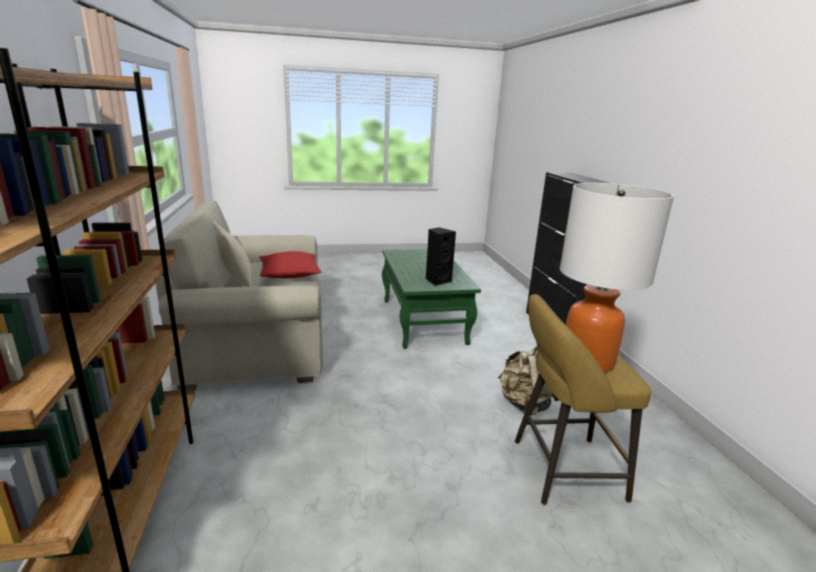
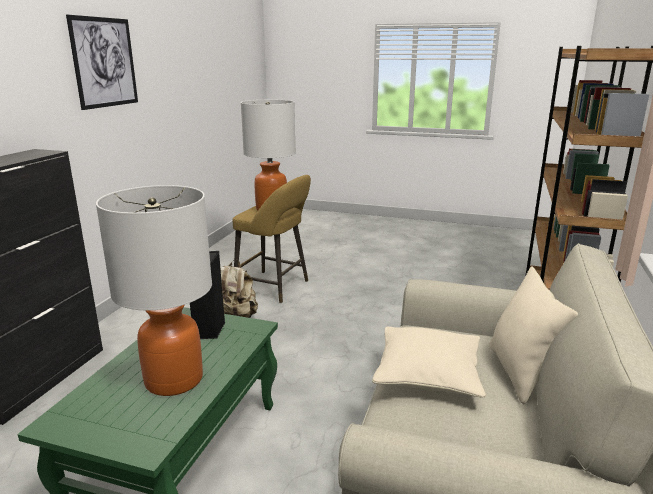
camera: 150 degrees left, 0 degrees up
(290, 274) = (428, 374): red pillow -> beige pillow
(416, 264) = (174, 379): none -> table lamp
(739, 124) = (104, 62): none -> picture

